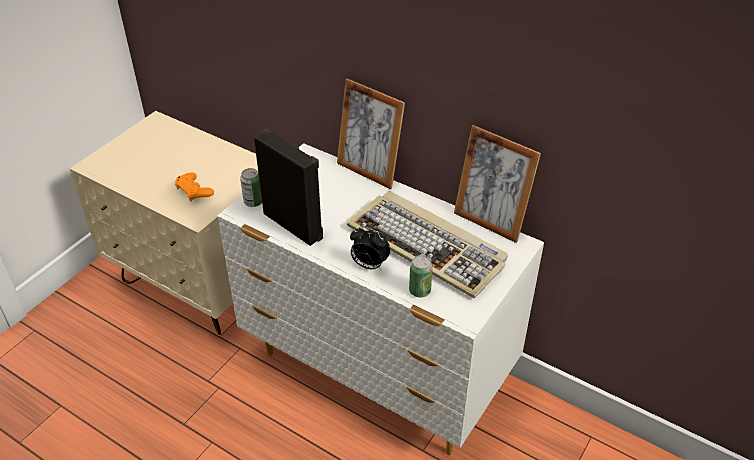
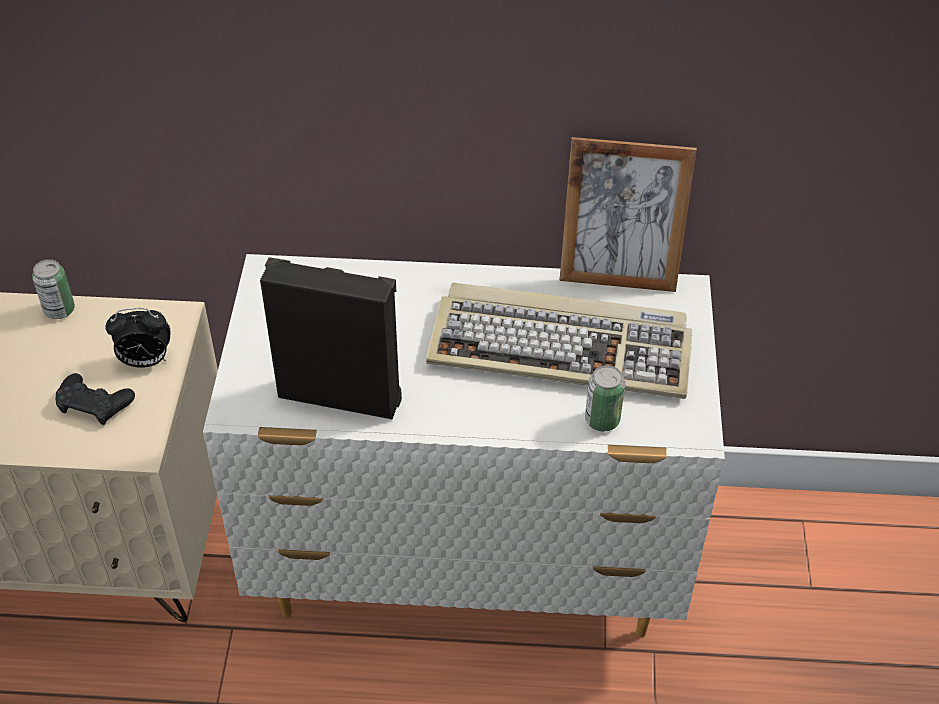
camera: 30 degrees left, 5 degrees up
(194, 191) = (94, 404): orange game controller -> black game controller
(253, 202) = (245, 384): can -> can (59, 310)
(369, 171) = (387, 262): picture frame -> none
(369, 265) = (502, 412): alarm clock -> alarm clock (145, 361)

